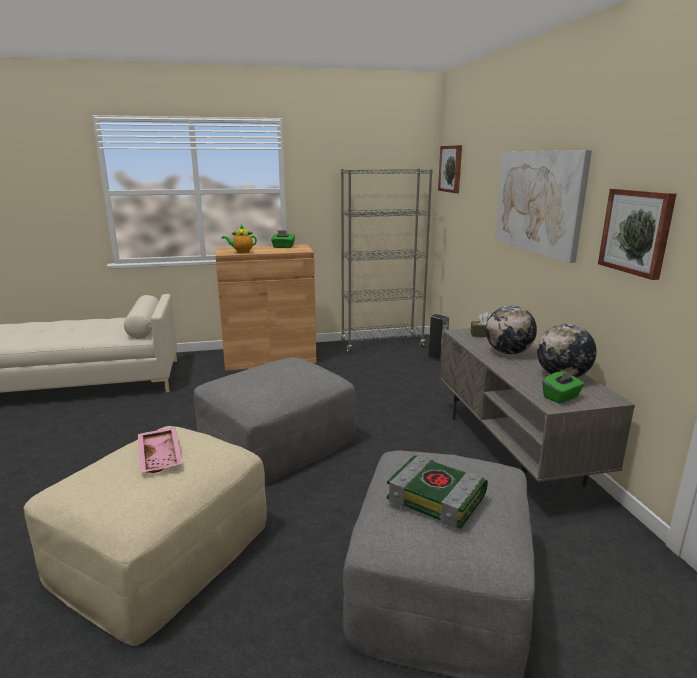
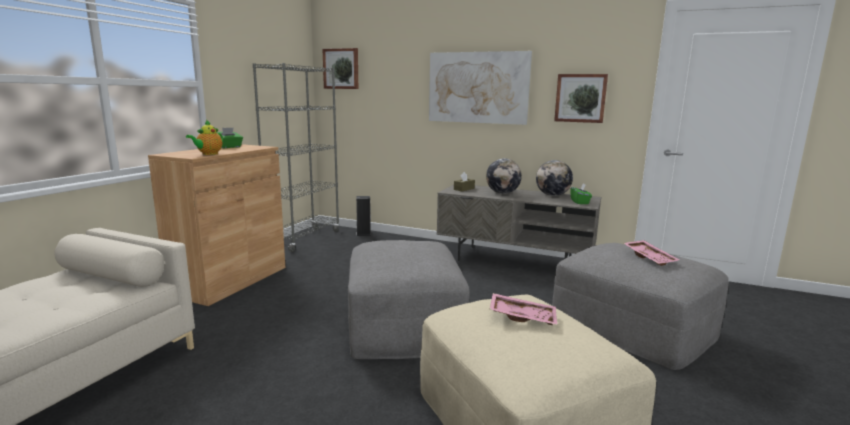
camera: 55 degrees left, 5 degrees down
(438, 498) = (650, 258): book -> pink tray

